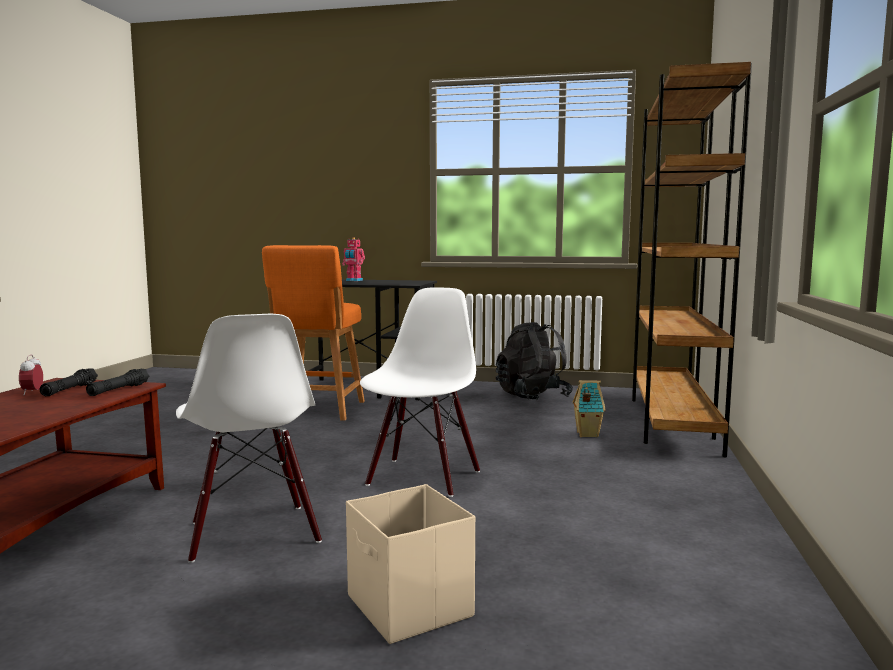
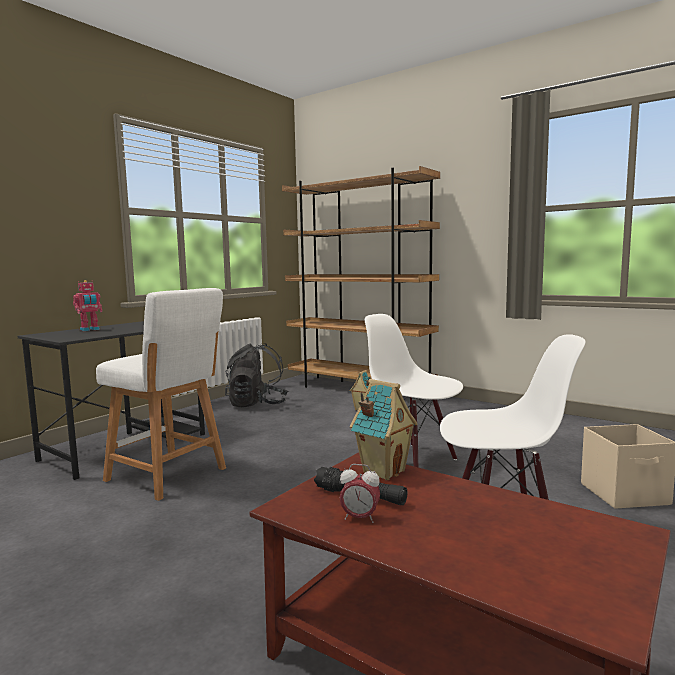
camera: 65 degrees left, 0 degrees up
(118, 390) = (383, 471): black flashlight -> toy house
(317, 410) = (170, 475): orange stool -> white stool

